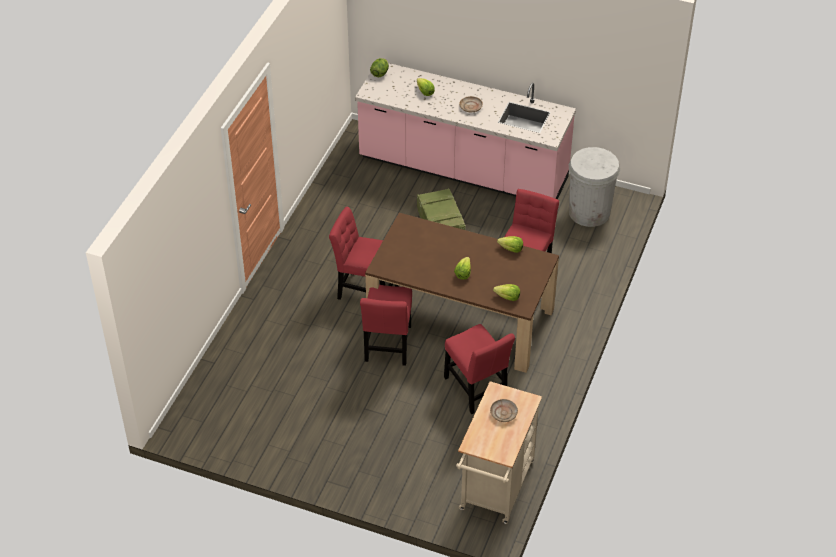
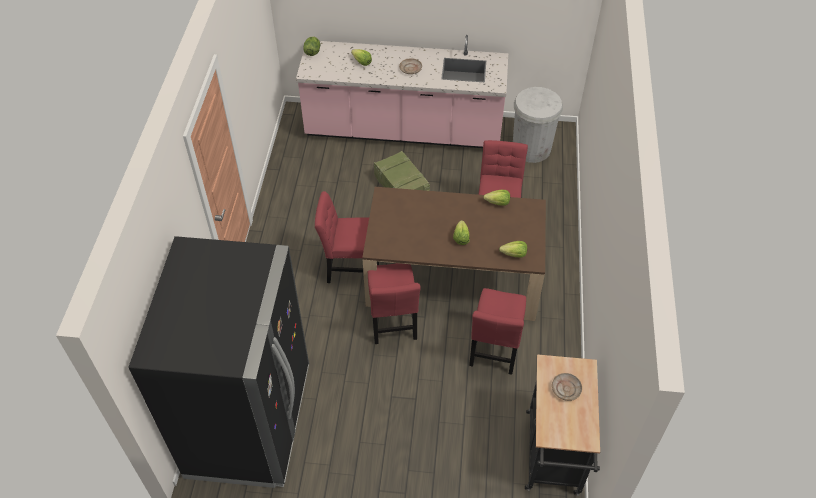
camera: 15 degrees left, 5 degrees up
(229, 401) = (250, 421): none -> black fridge
(476, 390) = (494, 350): red chair -> red chair turned 60 degrees clockwise
(495, 490) = (553, 458): beige cart -> black cart

